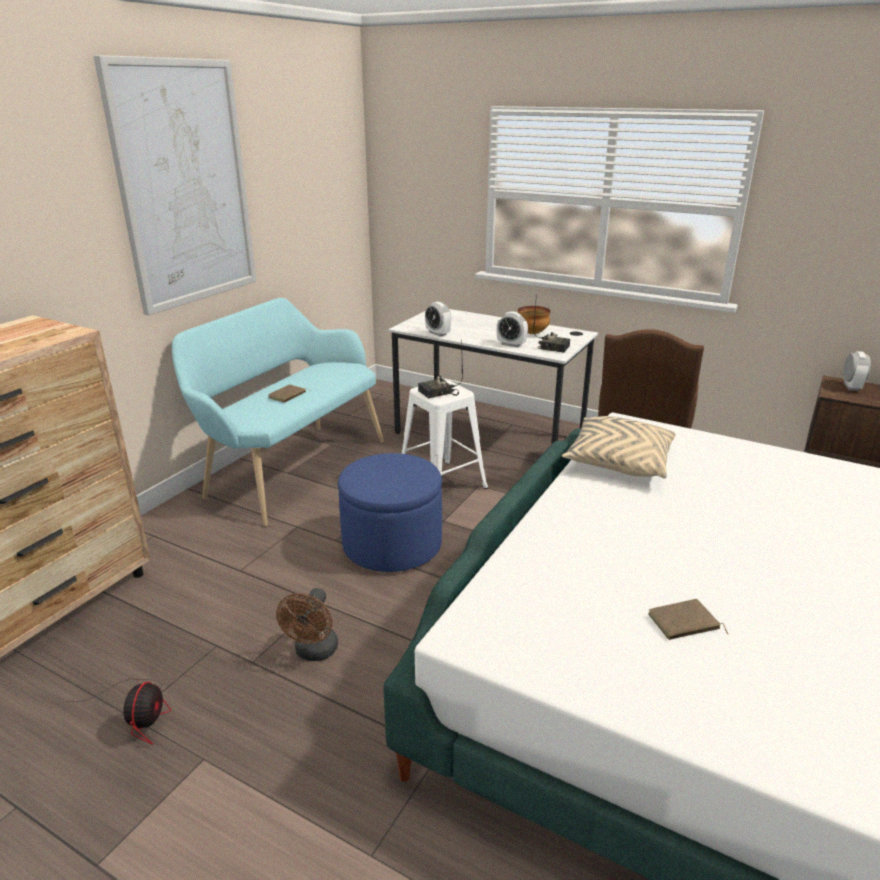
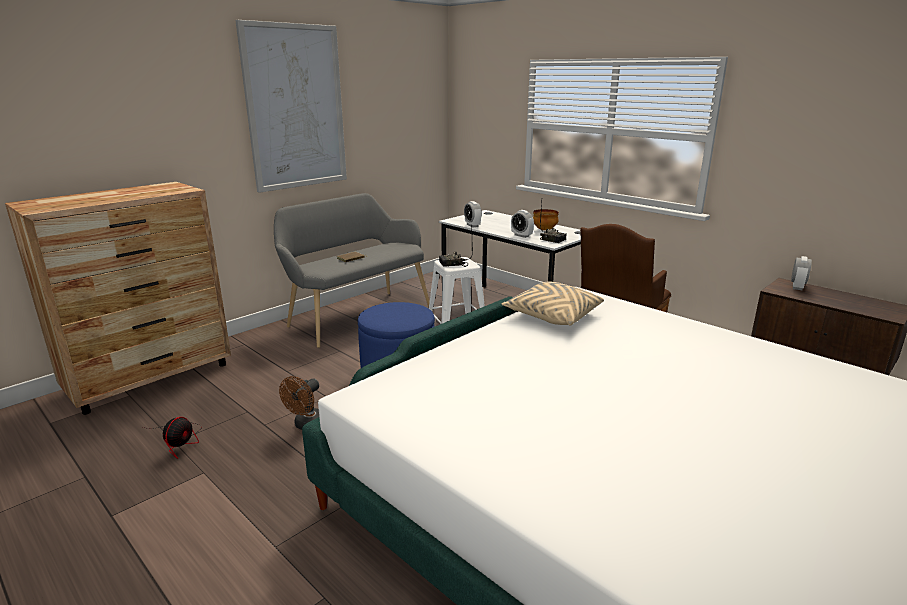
camera: 15 degrees right, 5 degrees down
(291, 468) = (355, 315): turquoise bench -> grey bench
(684, 624) = (516, 414): brown book -> none

